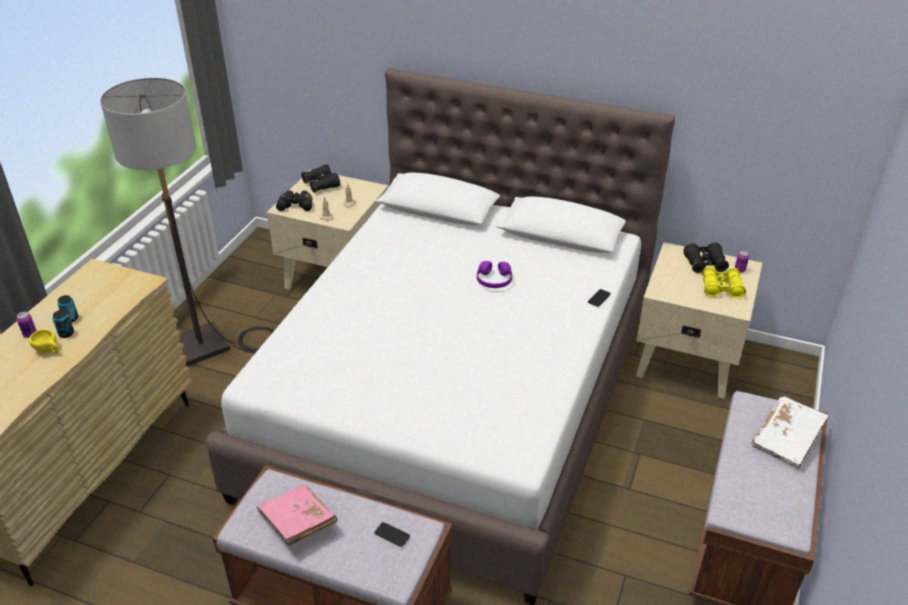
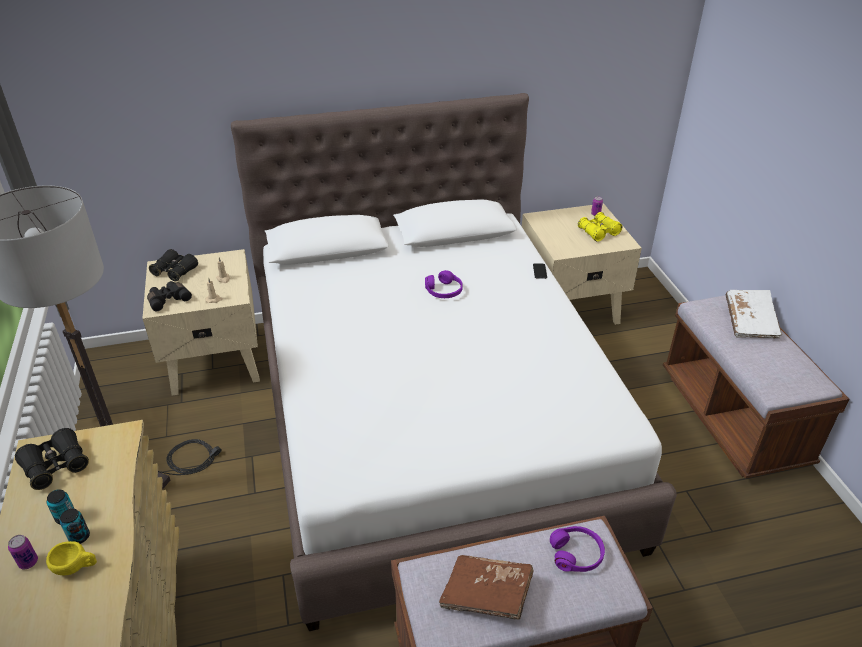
camera: 35 degrees left, 0 degrees up
(298, 523) = (486, 595): pink book -> brown book
(392, 535) = (576, 554): phone -> purple headphones
(704, 264) = (568, 219): black binoculars -> black binoculars (56, 466)

